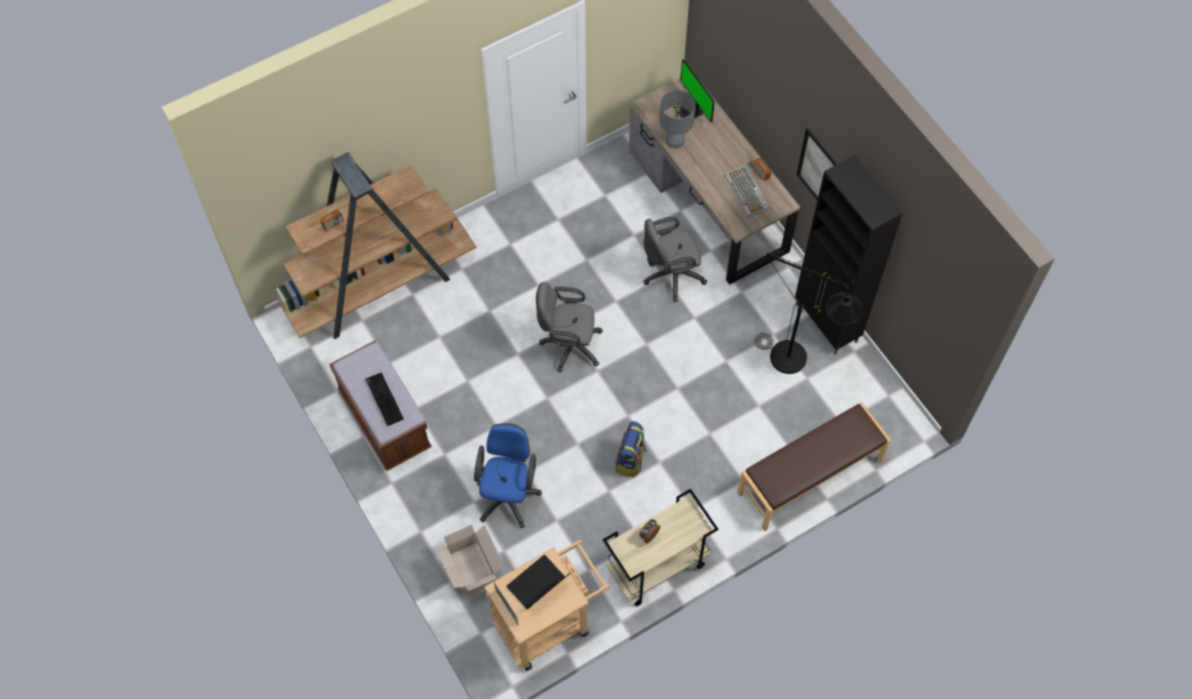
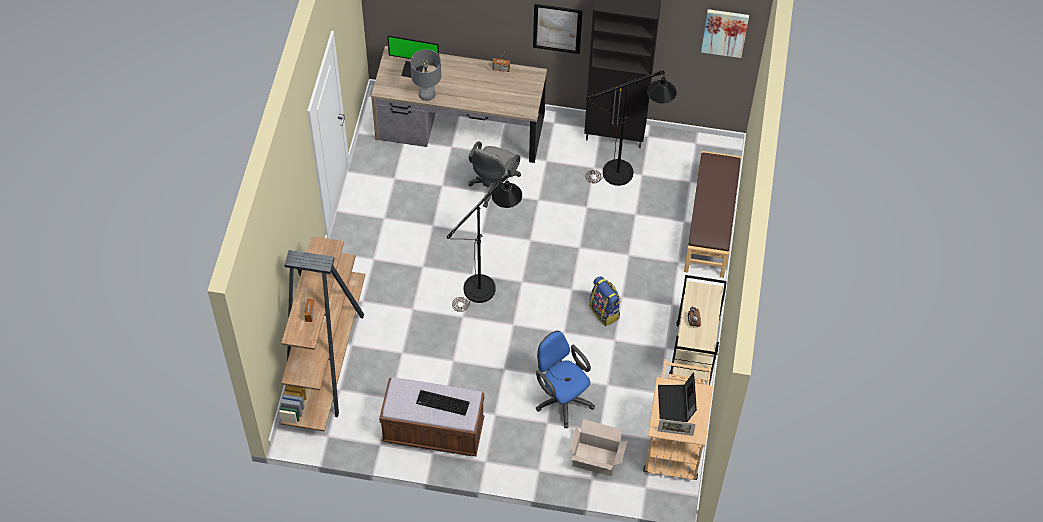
camera: 50 degrees left, 5 degrees down
(568, 345) = (486, 283): grey office chair -> black floor lamp
(747, 191) = (506, 86): keyboard -> none
(949, 303) = (724, 32): none -> picture

